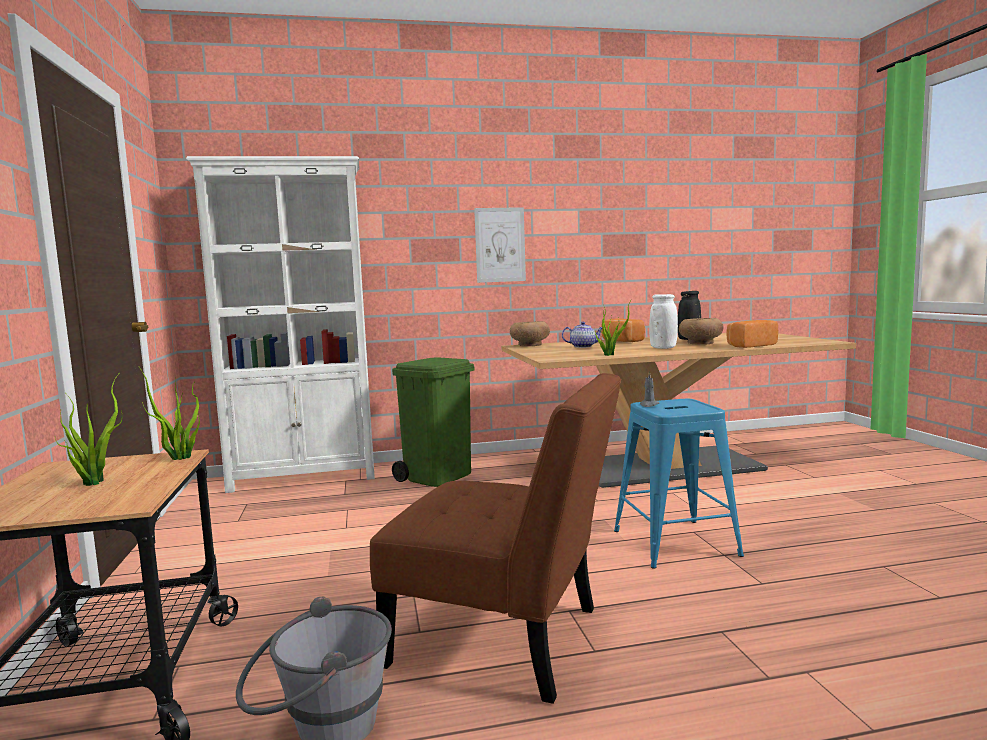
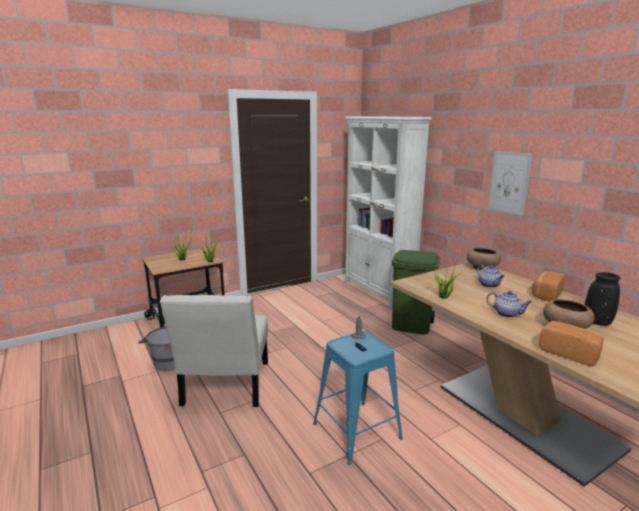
camera: 70 degrees right, 10 degrees up
(506, 640) = (225, 387): brown chair -> white chair
(663, 348) = (507, 314): white vase -> teapot

